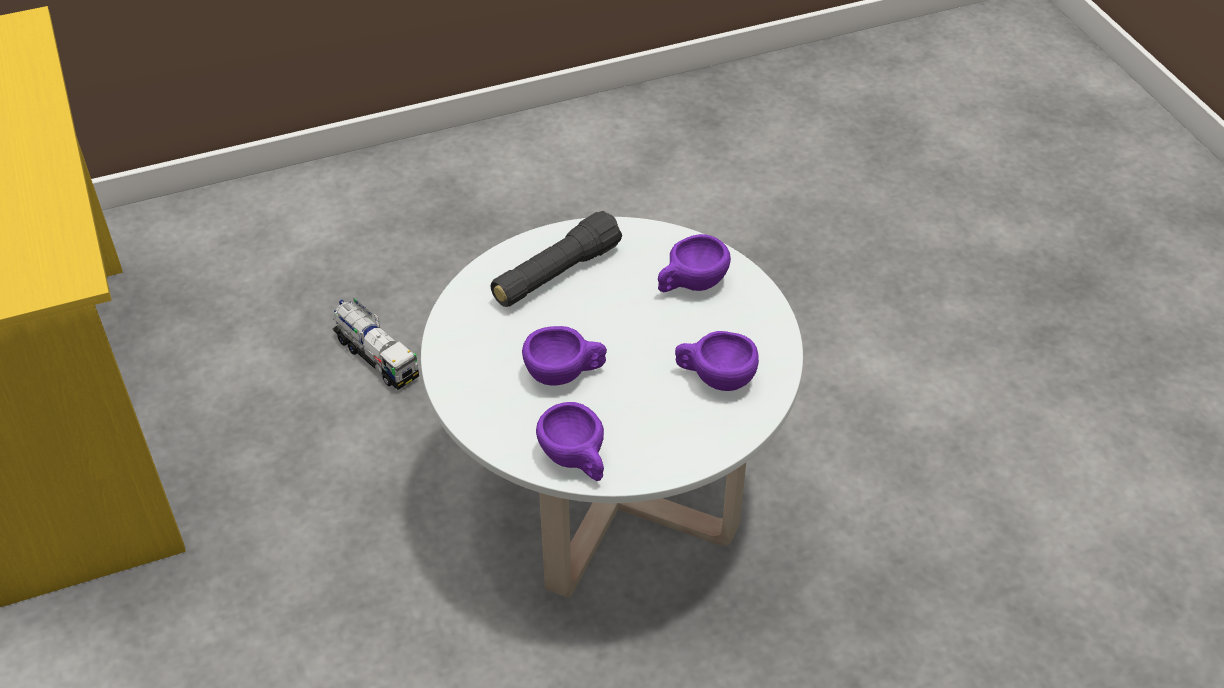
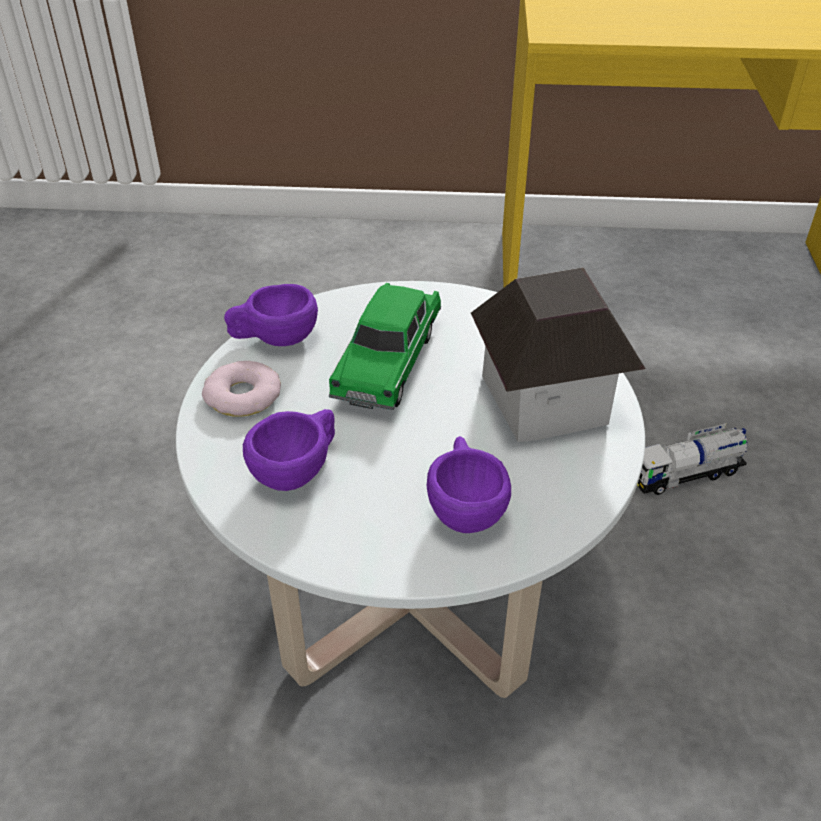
camera: 115 degrees right, 5 degrees down
(556, 274) = (546, 399): black flashlight -> toy house
(565, 373) = (388, 363): purple cup -> green toy car
(660, 446) = (242, 396): none -> donut

